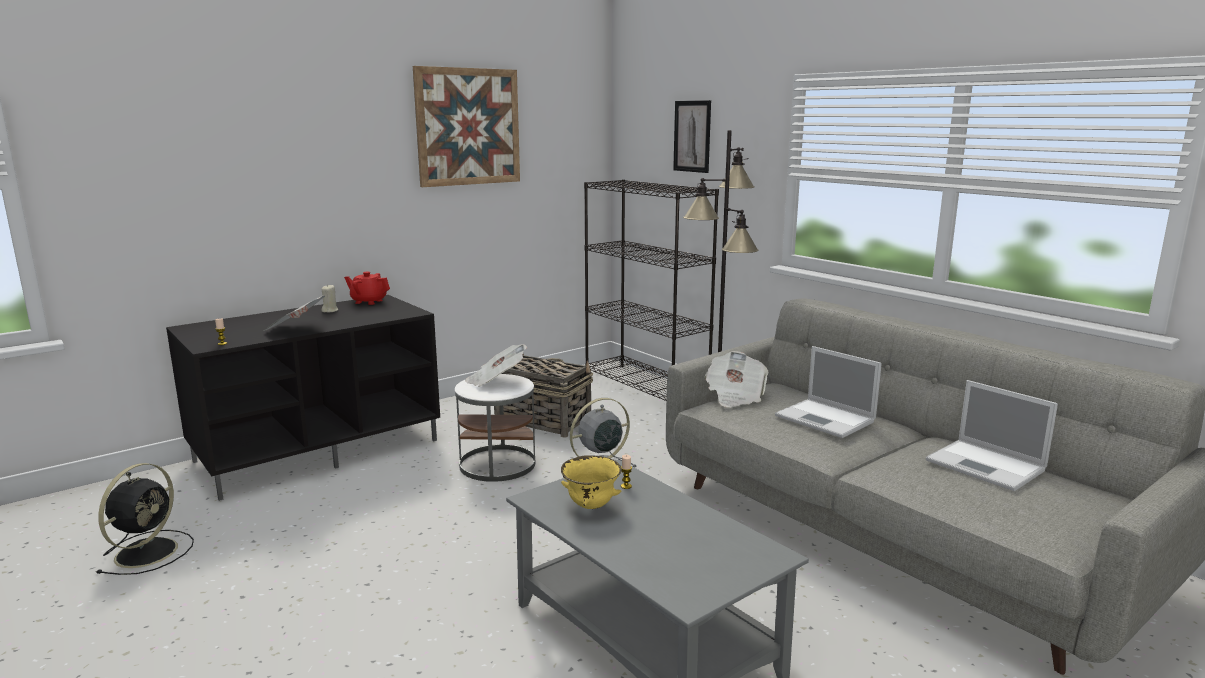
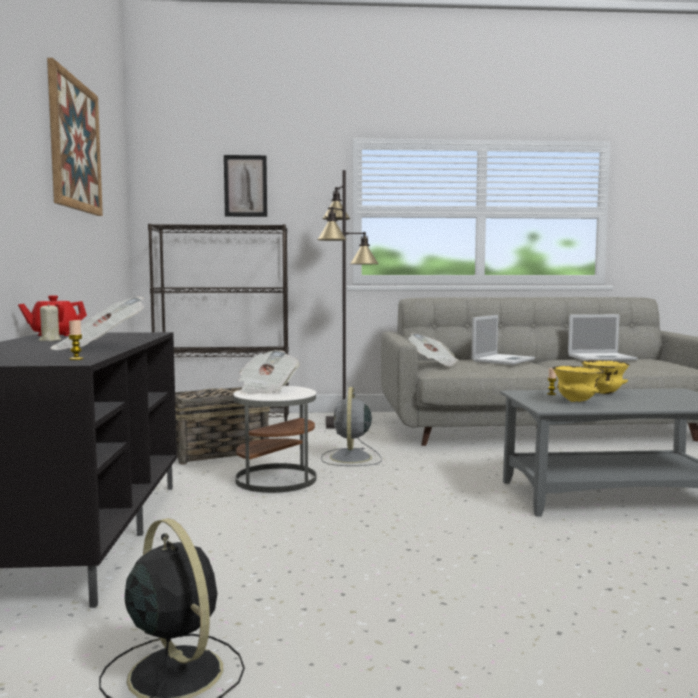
camera: 55 degrees left, 10 degrees down
(670, 512) = (603, 393): none -> yellow bowl
(826, 419) = (503, 360): laptop -> laptop turned 45 degrees counterclockwise

